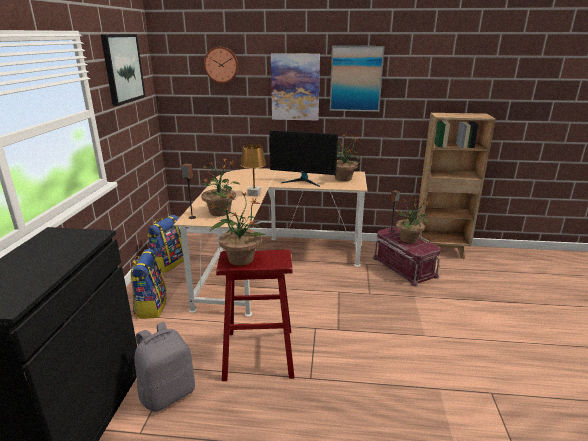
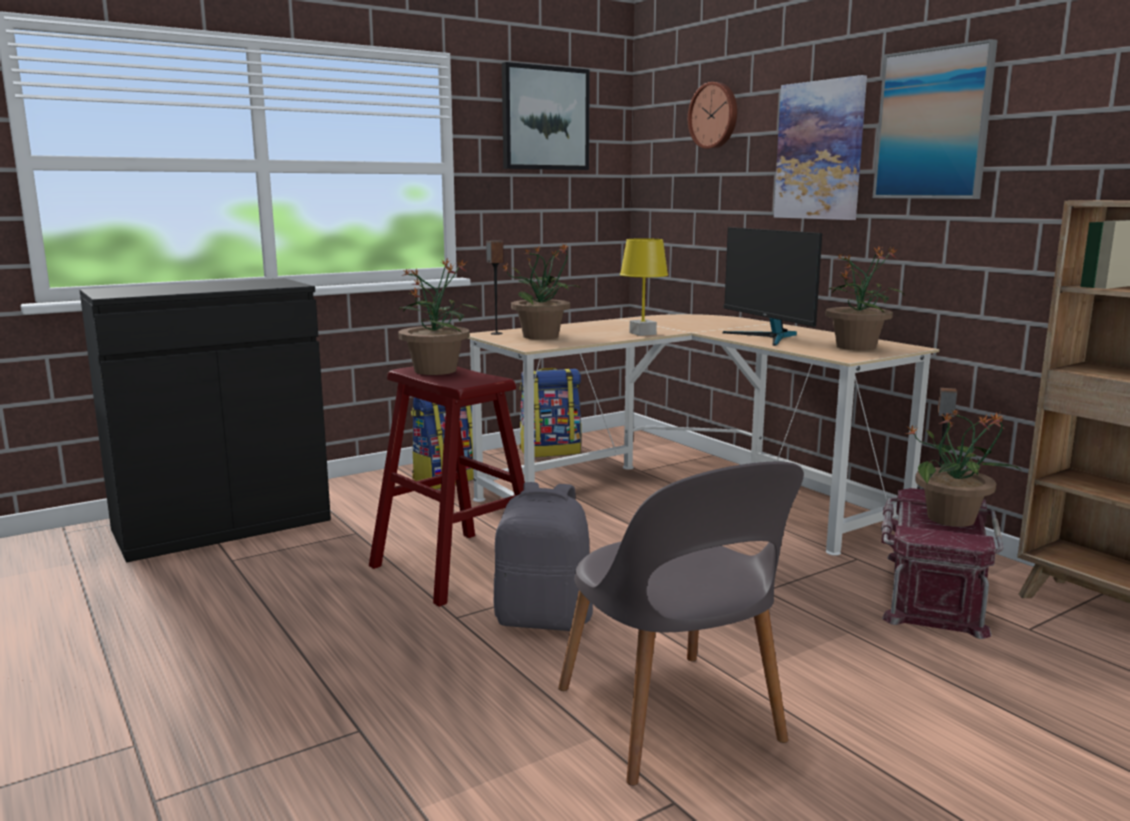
camera: 50 degrees right, 10 degrees down
(168, 393) = (309, 548): grey backpack -> grey backpack (544, 619)
(254, 194) = (643, 333): brown table lamp -> yellow table lamp
(441, 365) = (671, 720): none -> grey chair

